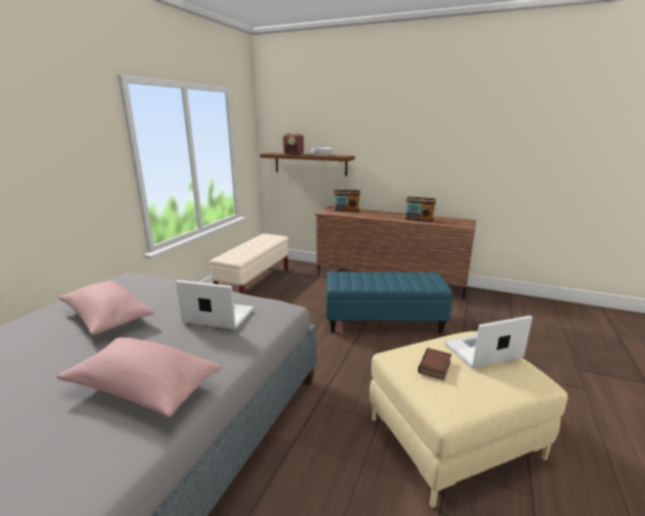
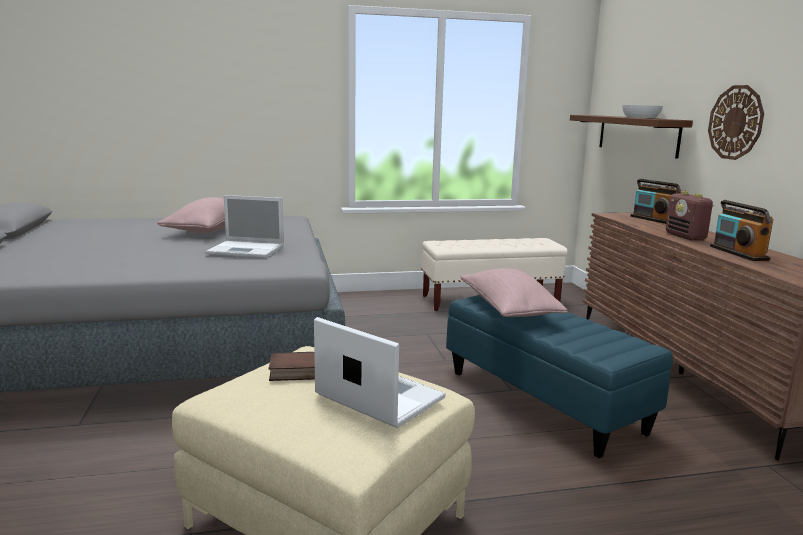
camera: 55 degrees right, 5 degrees down
(144, 389) = (114, 260): pink pillow -> pink pillow (508, 310)
(217, 316) = (247, 250): laptop -> laptop turned 120 degrees clockwise
(293, 154) = (609, 116): radio -> radio (686, 237)
(385, 156) = (735, 122): none -> wall clock

